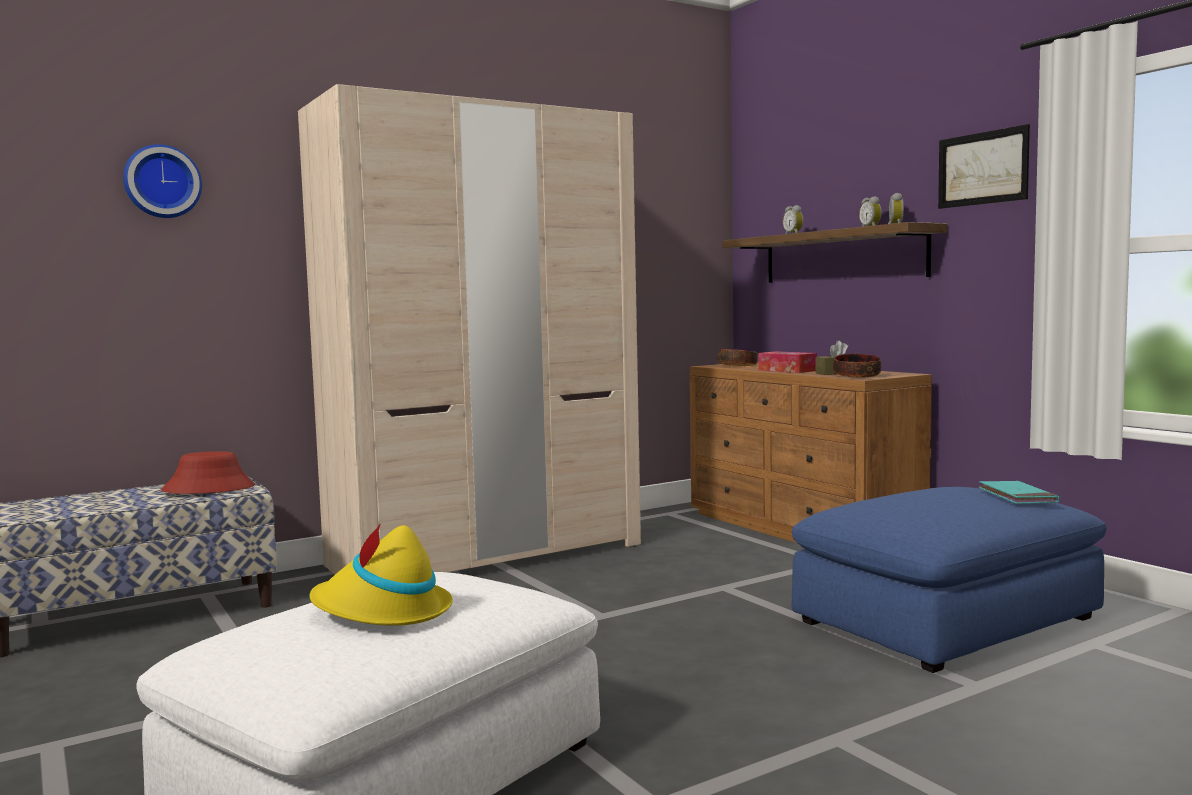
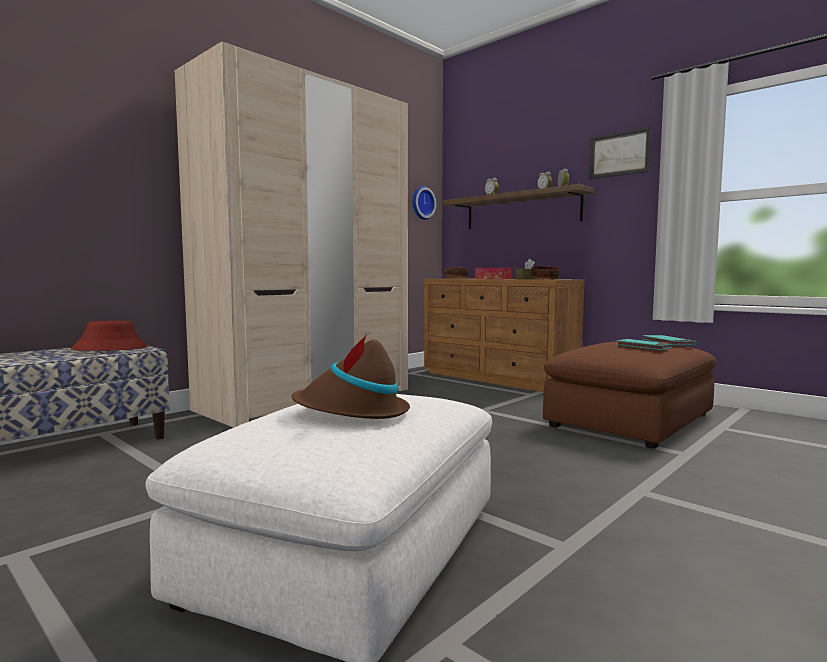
camera: 15 degrees left, 0 degrees up
(162, 182) = (66, 108): wall clock -> wall clock (421, 203)
(382, 611) = (352, 412): yellow hat -> brown hat
(946, 620) = (630, 420): blue ottoman -> brown ottoman
(955, 506) = (643, 347): none -> turquoise book

